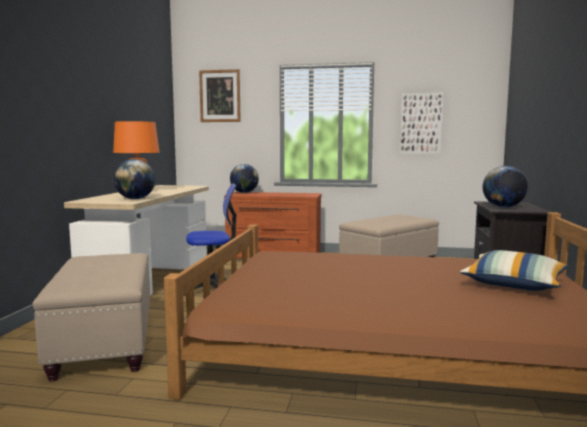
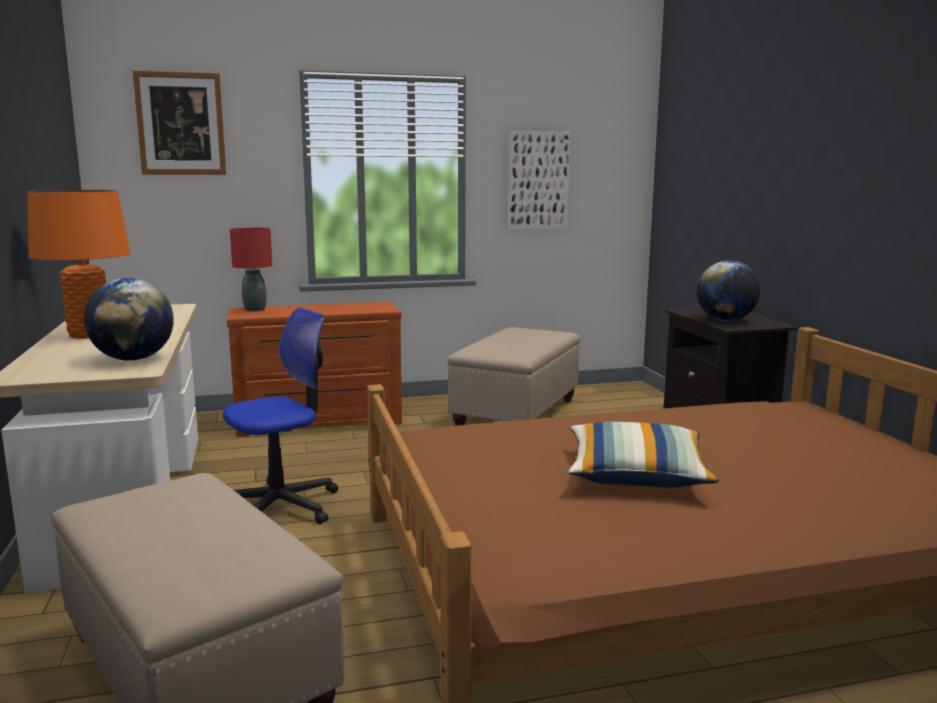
camera: 25 degrees left, 5 degrees up
(244, 192) = (254, 309): globe -> red table lamp
(514, 284) = (829, 446): pillow -> pillow (637, 475)

